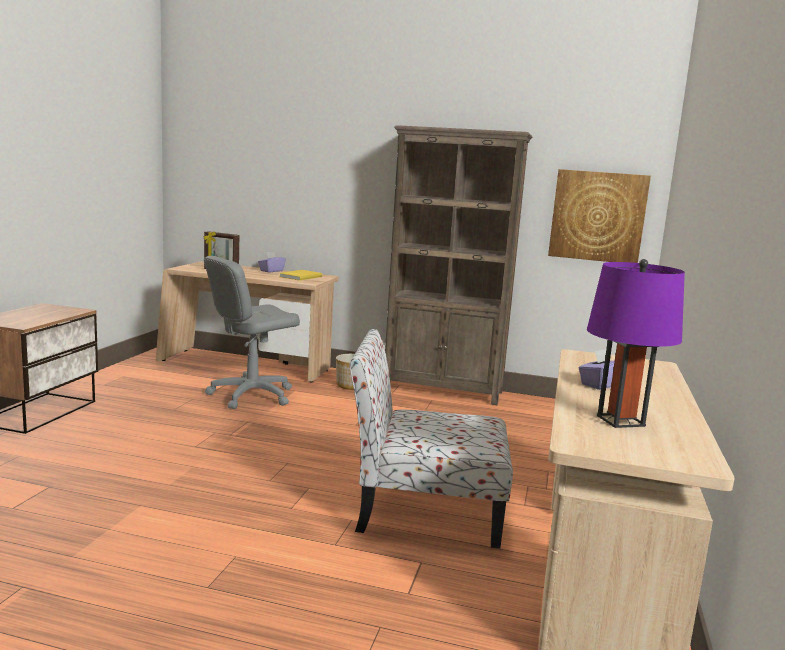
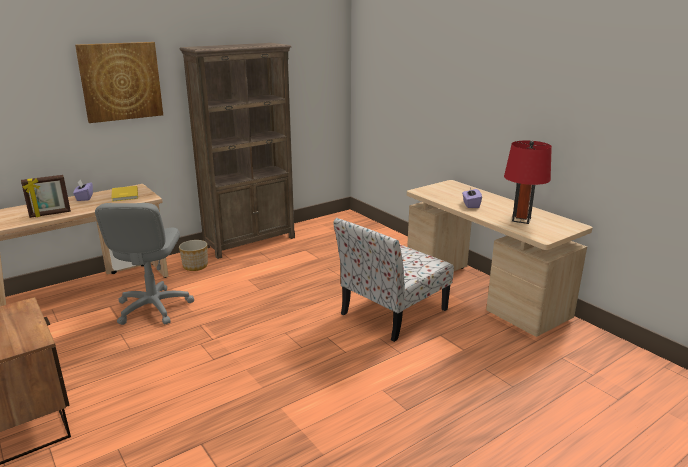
camera: 50 degrees left, 10 degrees up
(597, 216) = (317, 94): picture -> picture (121, 81)
(620, 421) = (521, 219): purple table lamp -> red table lamp

